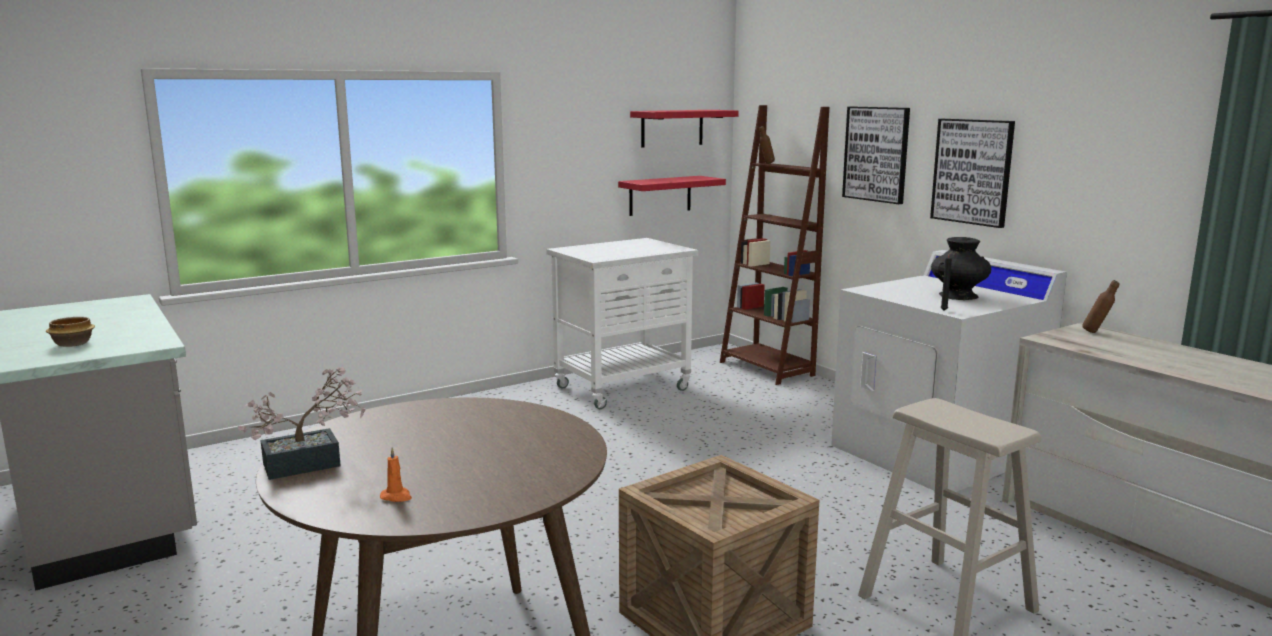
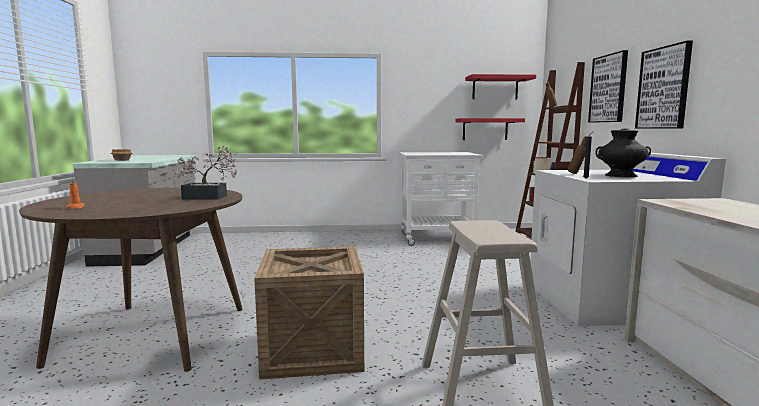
camera: 30 degrees right, 5 degrees down
(311, 463) = (90, 196): potted plant -> potted plant (209, 197)
(1097, 333) = (725, 202): brown bottle -> brown bottle (577, 174)

